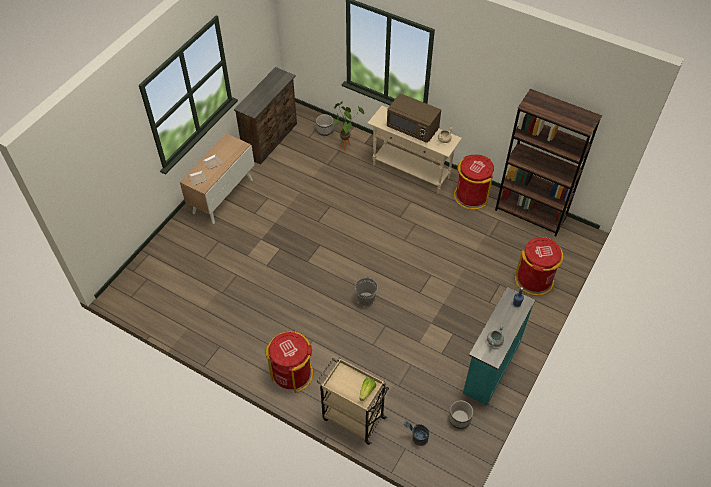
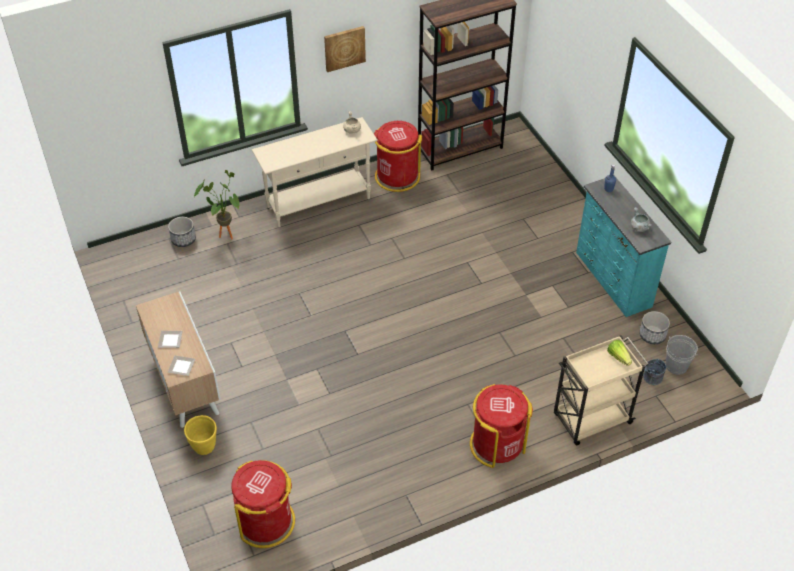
camera: 55 degrees left, 5 degrees down
(186, 231) = (204, 448): none -> yellow planter
(271, 140) = (145, 293): brown dresser -> none
(366, 299) = (453, 330): grey bucket -> grey bucket (676, 365)
(413, 128) = (311, 143): brown microwave -> none
(467, 82) = (344, 48): none -> picture
(534, 280) = (539, 192): red trash can -> red trash can (266, 522)

